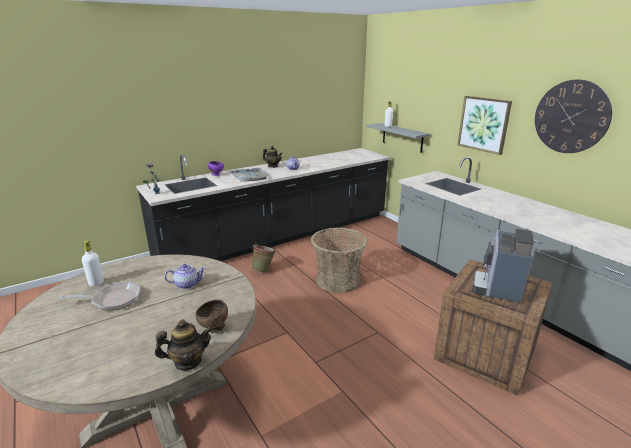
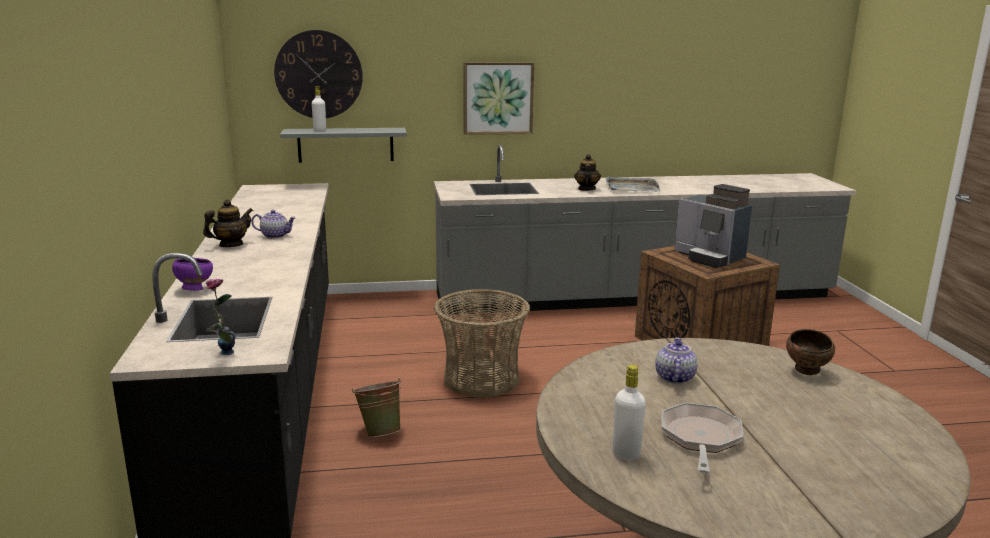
camera: 65 degrees left, 5 degrees down
(188, 362) = (878, 393): teapot -> teapot (586, 189)
(249, 176) = (261, 267): grey tray -> grey tray (631, 187)
(571, 117) = (606, 72): wall clock -> wall clock (319, 74)

